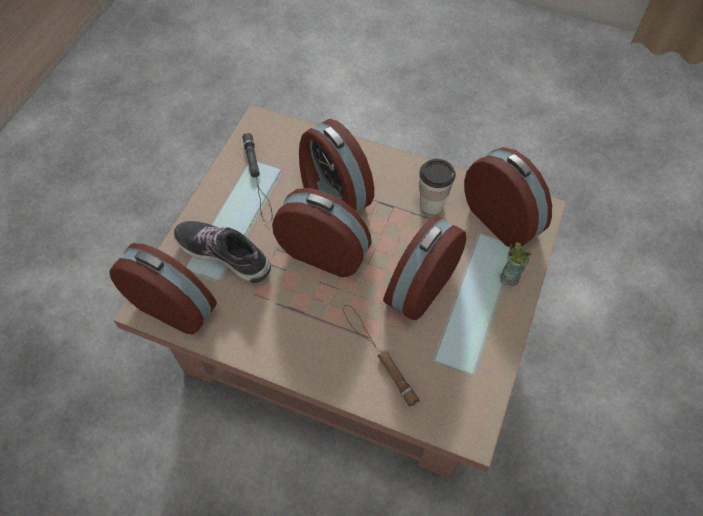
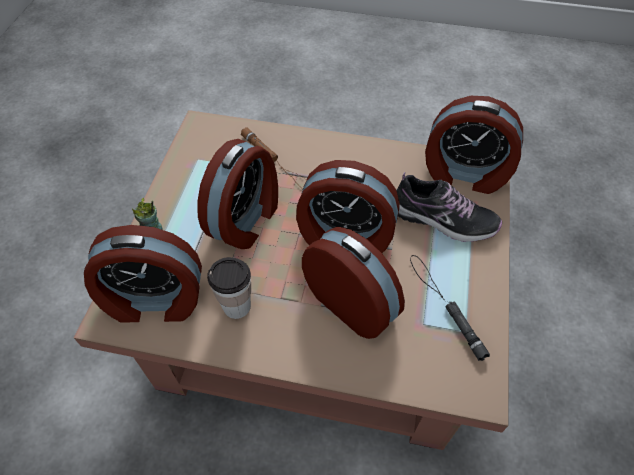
camera: 170 degrees right, 5 degrees down
(502, 217) = (155, 301): alarm clock -> alarm clock turned 45 degrees counterclockwise

